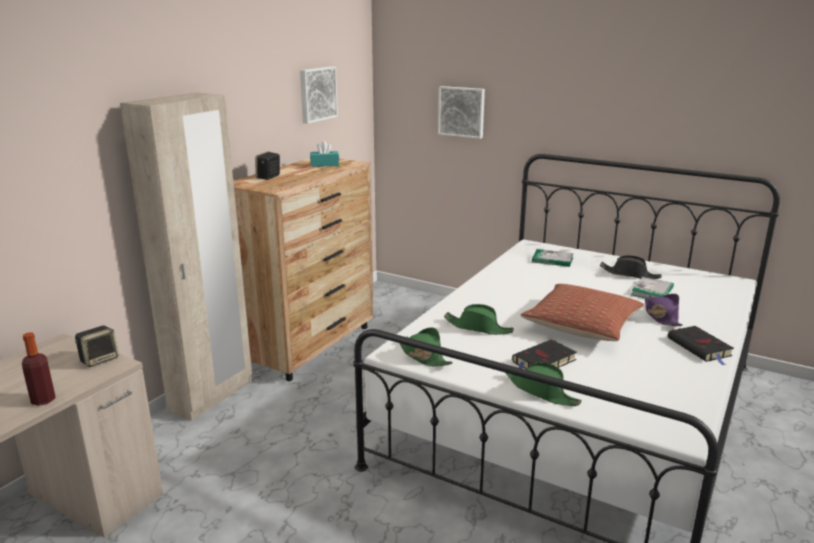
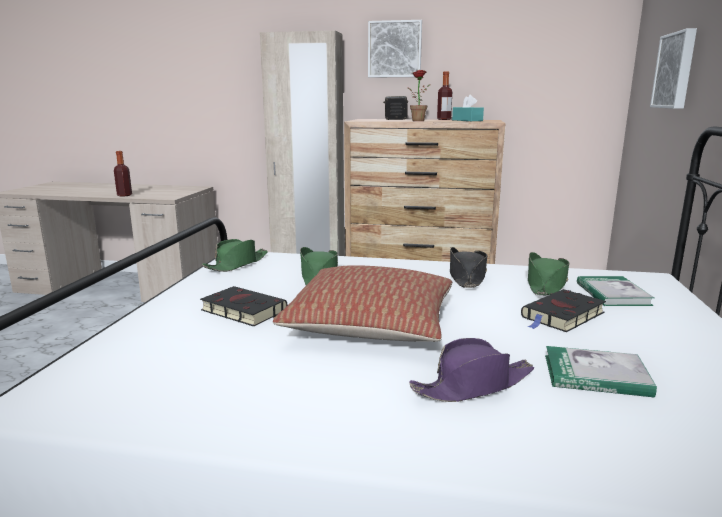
camera: 70 degrees right, 5 degrees down
(99, 359) = (176, 194): speaker -> none
(293, 166) = (444, 119): none -> bottle
(307, 176) = (415, 121): none -> potted plant
(317, 94) = (514, 52): picture -> picture (395, 49)
(541, 391) = (164, 314): green hat -> green hat (546, 284)
(630, 274) = (655, 352): black hat -> black hat (467, 277)
(700, 348) = (352, 427): black book -> black book (562, 316)

